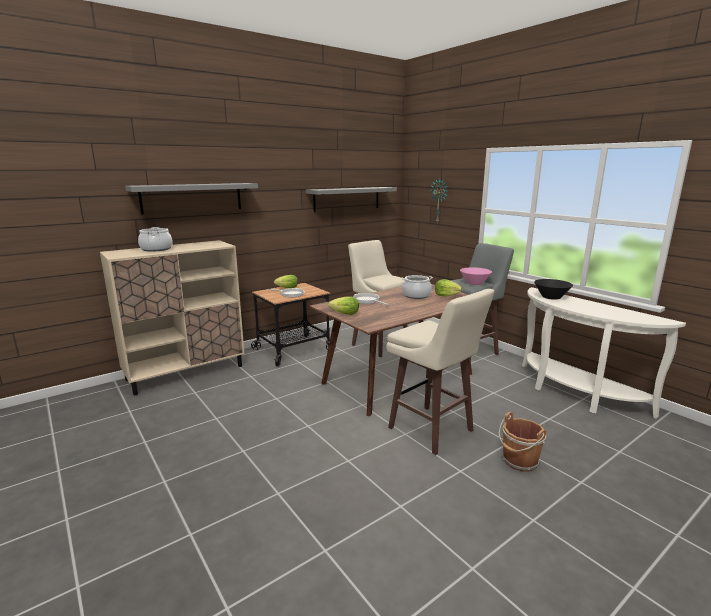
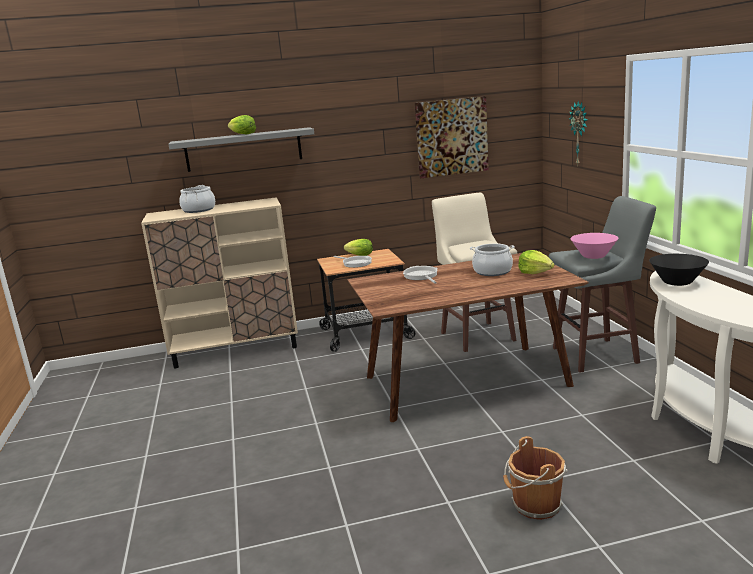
camera: 25 degrees right, 0 degrees up
(345, 314) = (375, 292): lettuce -> lettuce (243, 134)
(347, 199) = (451, 137): grey shelf -> picture
(432, 430) = (453, 450): beige stool -> none

